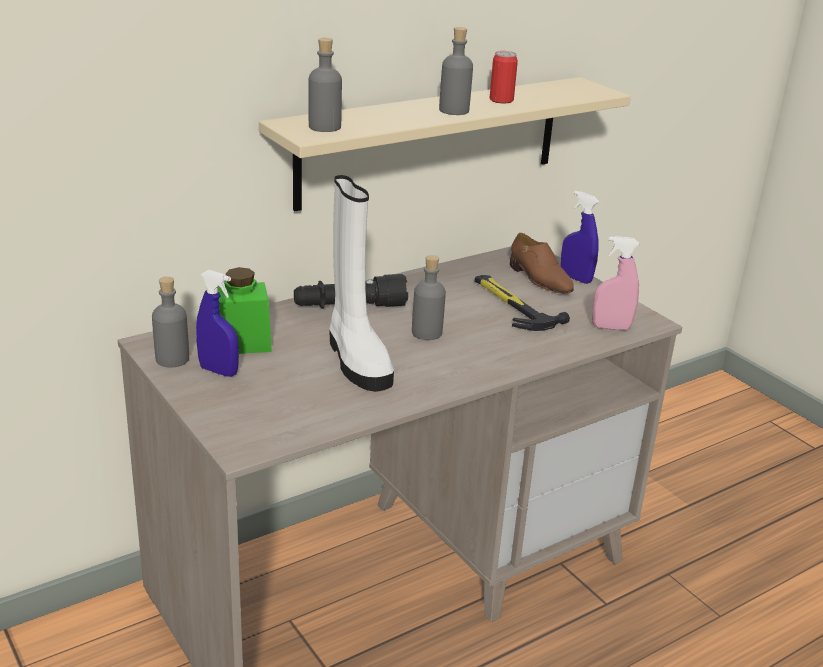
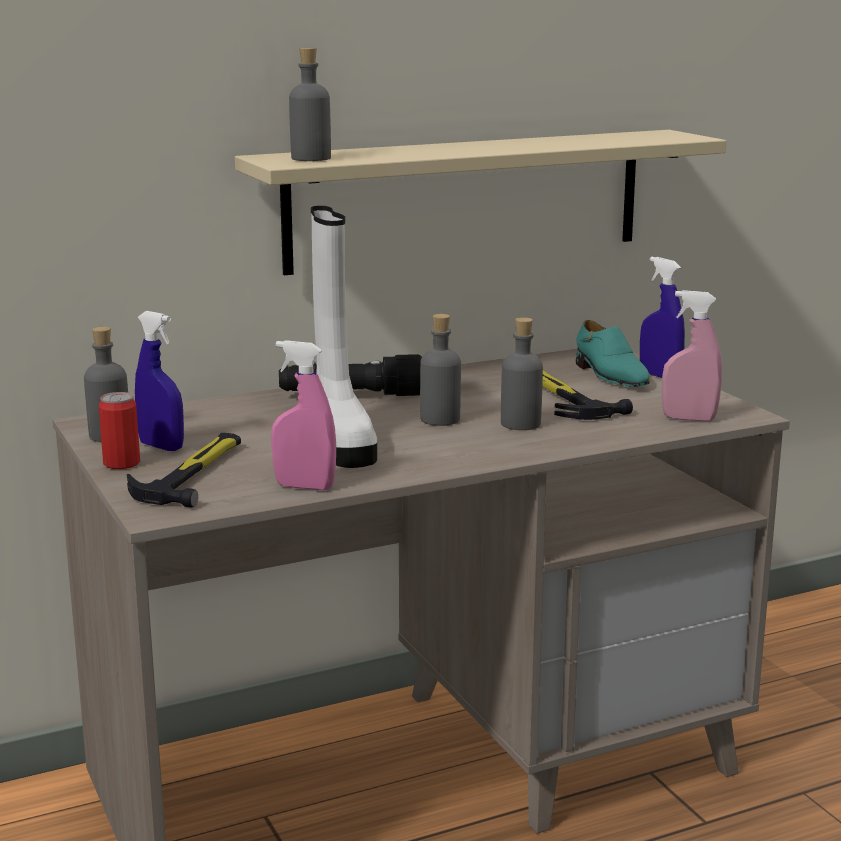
camera: 10 degrees right, 10 degrees down
(242, 342) = (201, 423): green jar -> none
(254, 402) = (193, 473): none -> hammer
(347, 414) = (304, 486): none -> pink spray bottle
(454, 110) = (483, 148): grey bottle -> grey bottle (520, 424)
(501, 100) = (550, 142): can -> can (121, 463)
(539, 279) = (610, 375): brown shoe -> turquoise shoe

